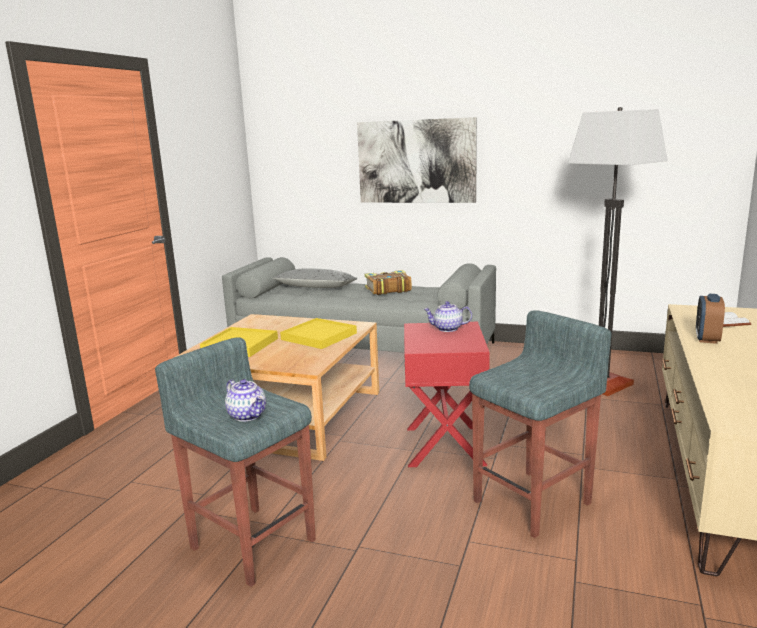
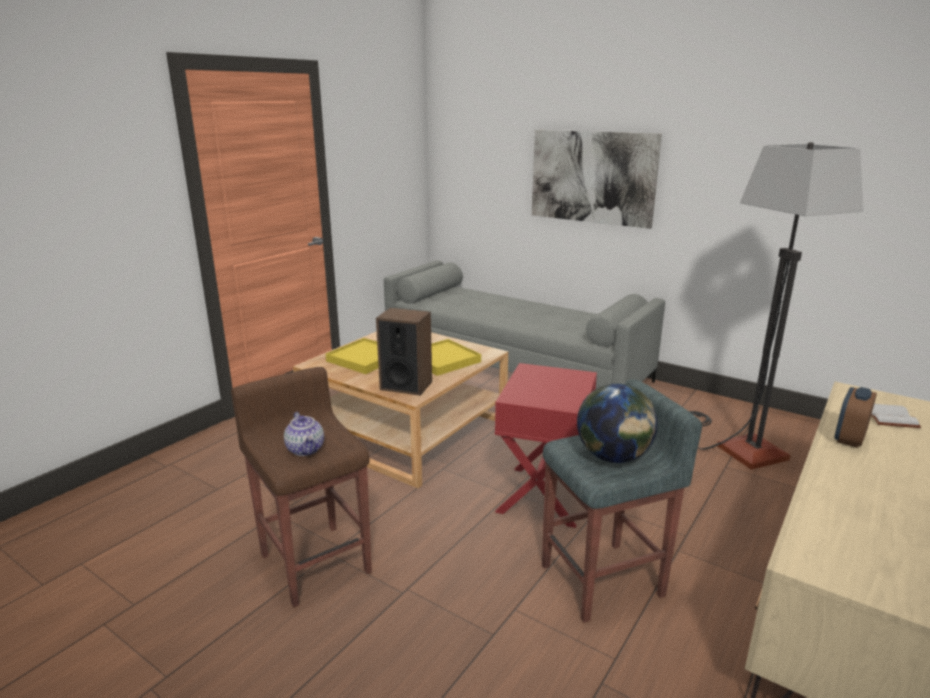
camera: 15 degrees right, 5 degrees up
(252, 543) = (315, 562): grey stool -> brown stool
(297, 360) = (406, 385): none -> speaker
(316, 287) = (476, 298): grey pillow -> none
(387, 289) = (545, 311): book -> none
(447, 329) = (558, 377): teapot -> none
(538, 377) = (613, 457): none -> globe

